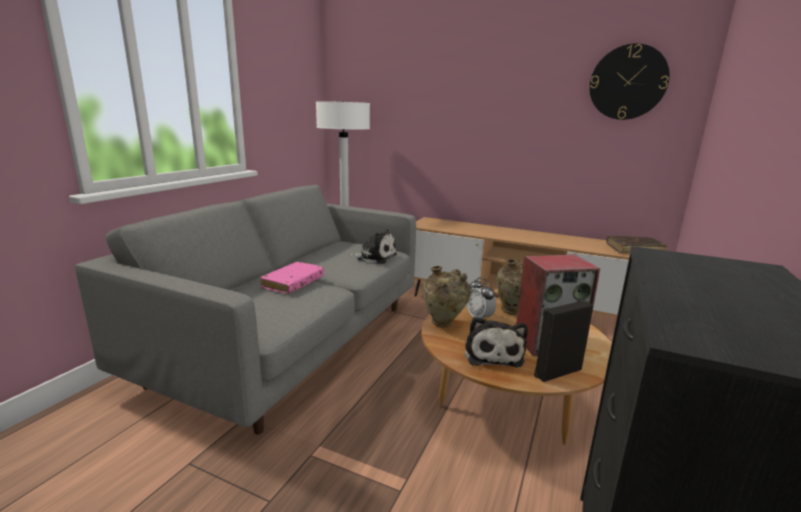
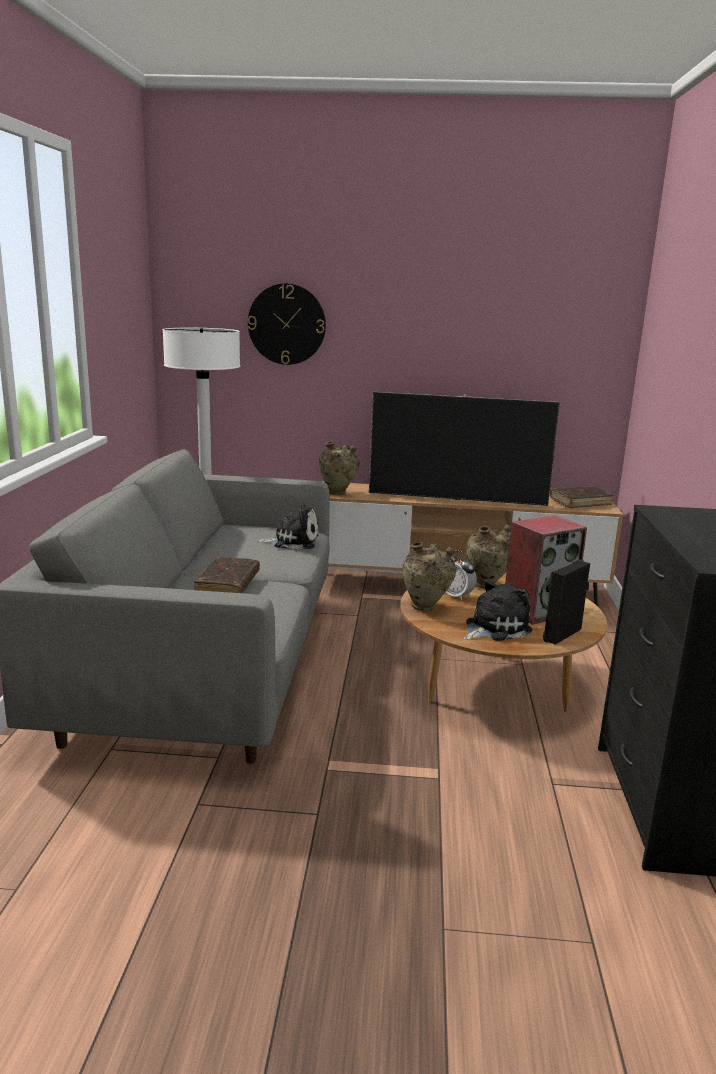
camera: 20 degrees left, 0 degrees up
(293, 283) = (228, 584): pink book -> brown book
(431, 226) = (338, 494): none -> beige vase
(492, 353) = (494, 628): plush toy -> plush toy turned 105 degrees counterclockwise
(522, 238) = (457, 499): none -> television
(627, 82) = (558, 312): wall clock -> wall clock (287, 324)

